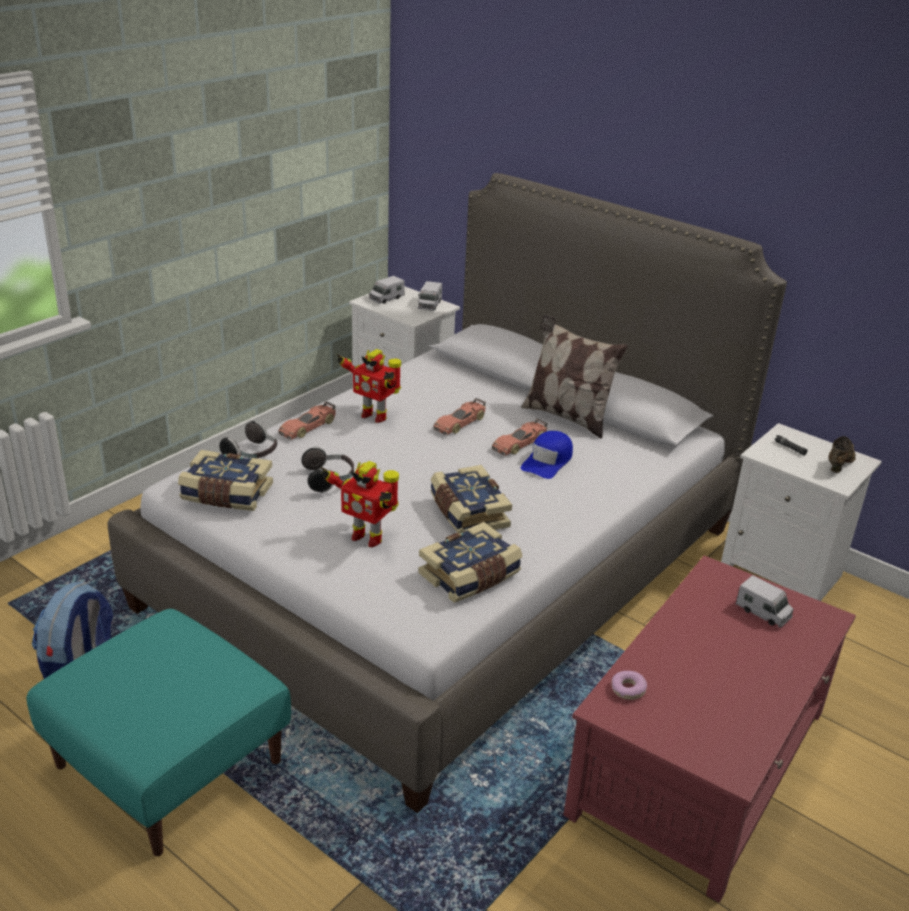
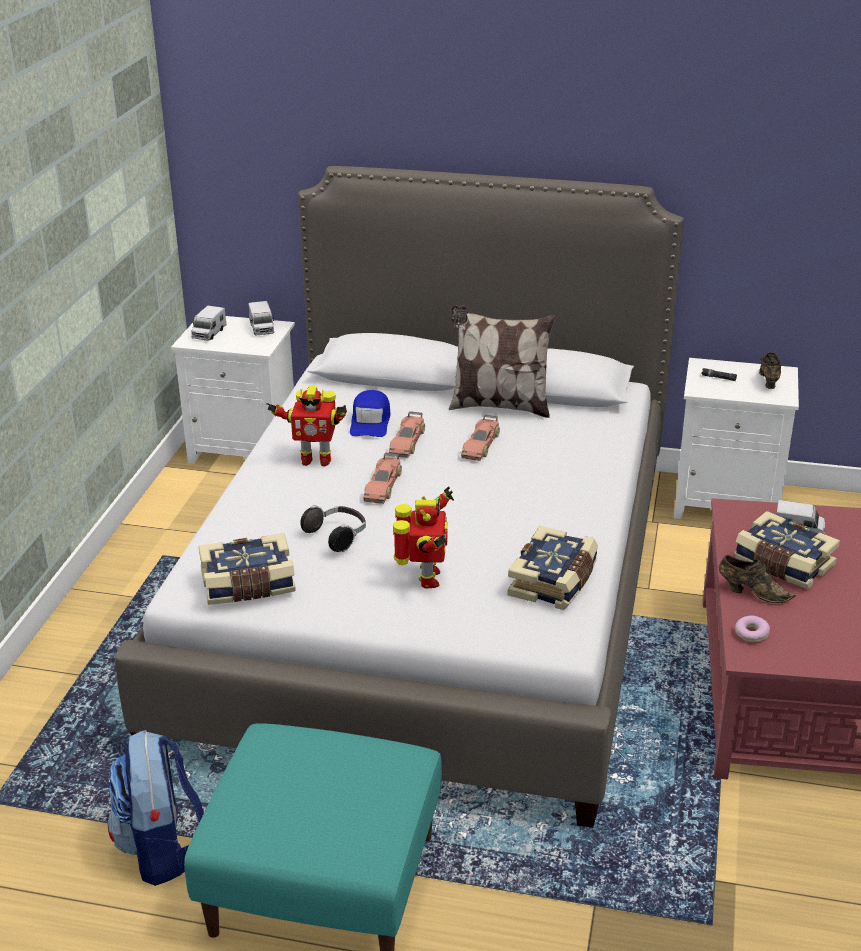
camera: 25 degrees left, 0 degrees up
(252, 455) = (232, 537): headphones -> none
(308, 427) = (260, 492): toy car -> toy car (383, 486)
(367, 537) = (426, 579): toy robot -> toy robot turned 90 degrees counterclockwise
(467, 513) = (496, 526): book -> book (782, 564)
(548, 461) = (522, 454): blue cap -> blue cap (370, 421)
(663, 652) = (752, 592): none -> brown shoe

